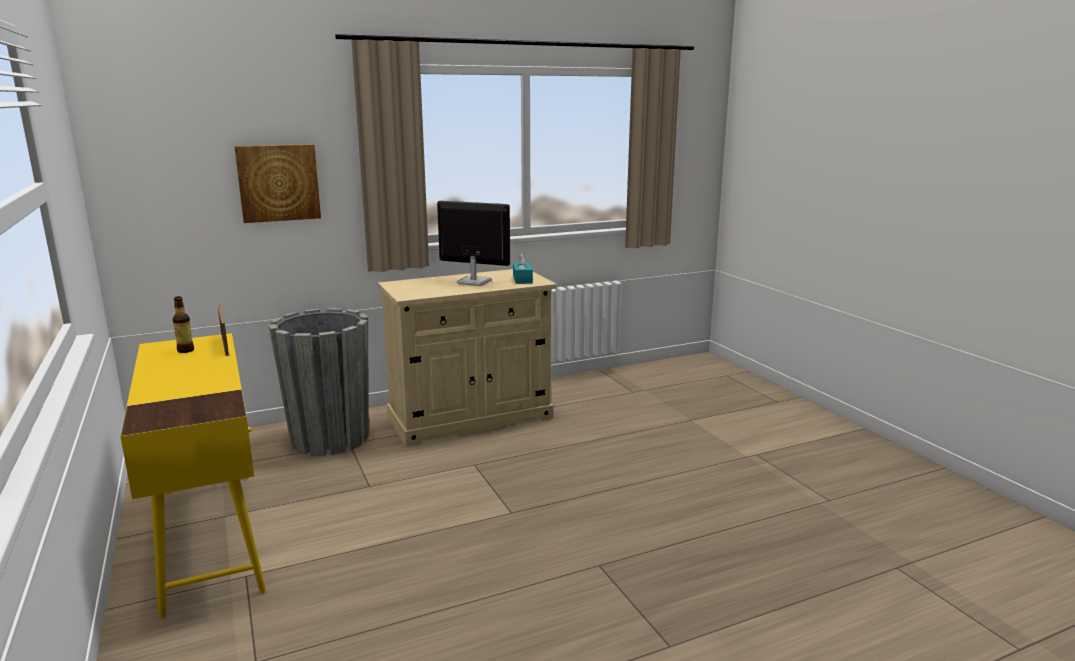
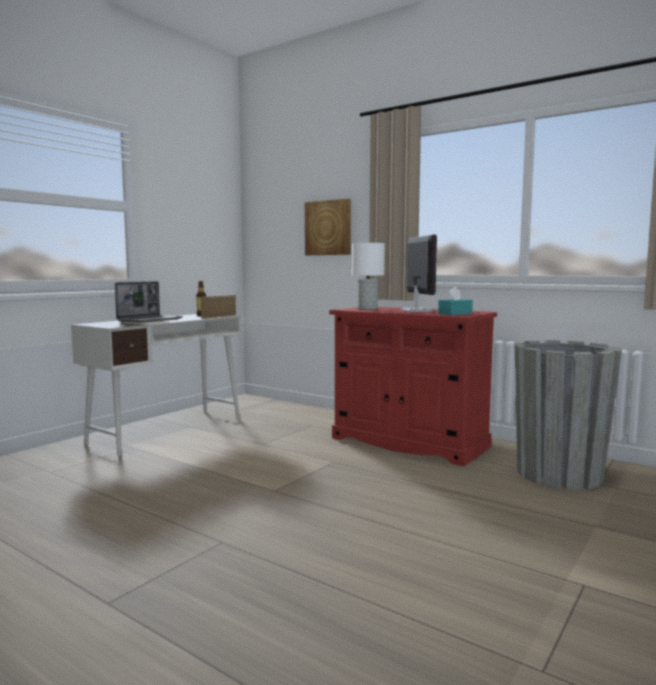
camera: 60 degrees right, 10 degrees down
(177, 382) = (150, 320): none -> laptop
(210, 535) = (168, 430): yellow desk -> white desk
(330, 438) = (312, 420): grey planter -> grey planter (559, 474)
(420, 289) = (368, 309): none -> white table lamp
(470, 418) = (409, 442): beige cabinet -> red cabinet

